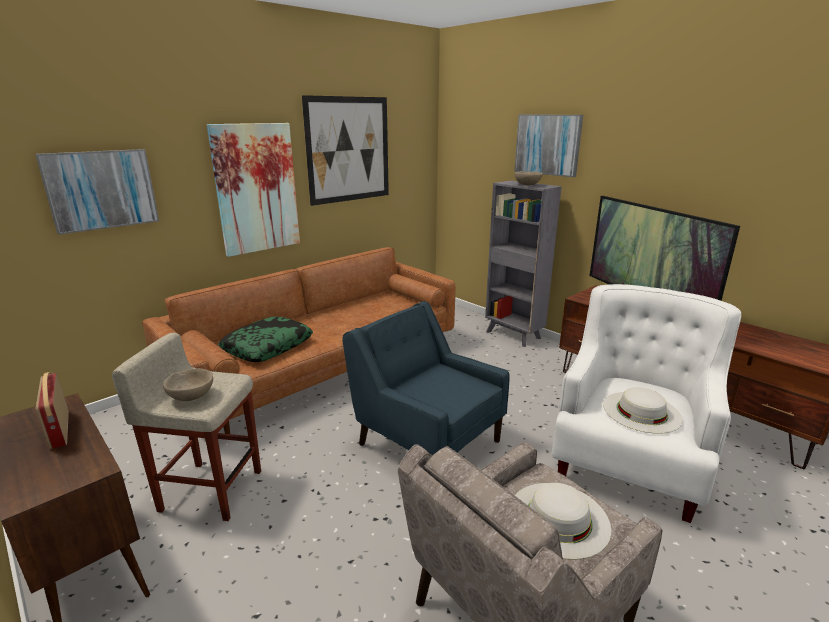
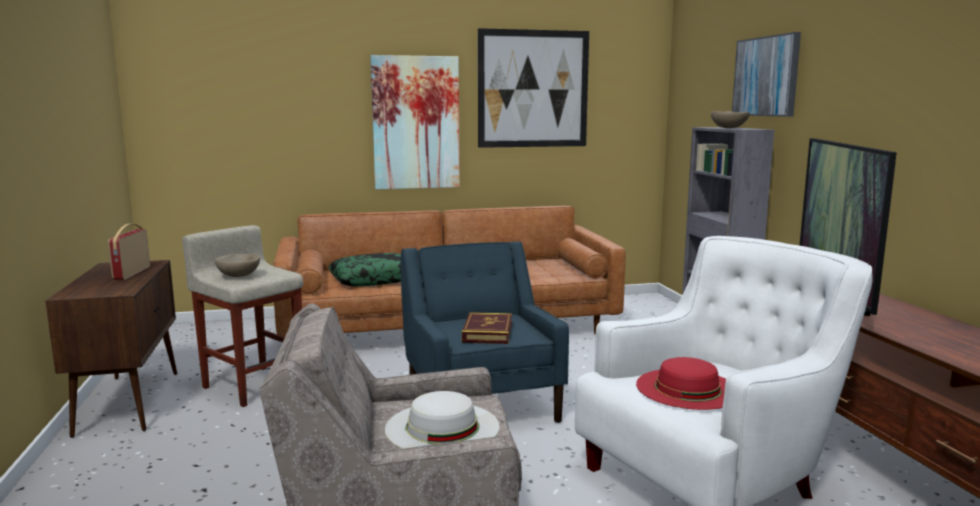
camera: 30 degrees right, 10 degrees down
(101, 190) = (267, 110): picture -> none
(447, 391) = (487, 332): none -> book
(641, 411) = (687, 388): white hat -> red hat

